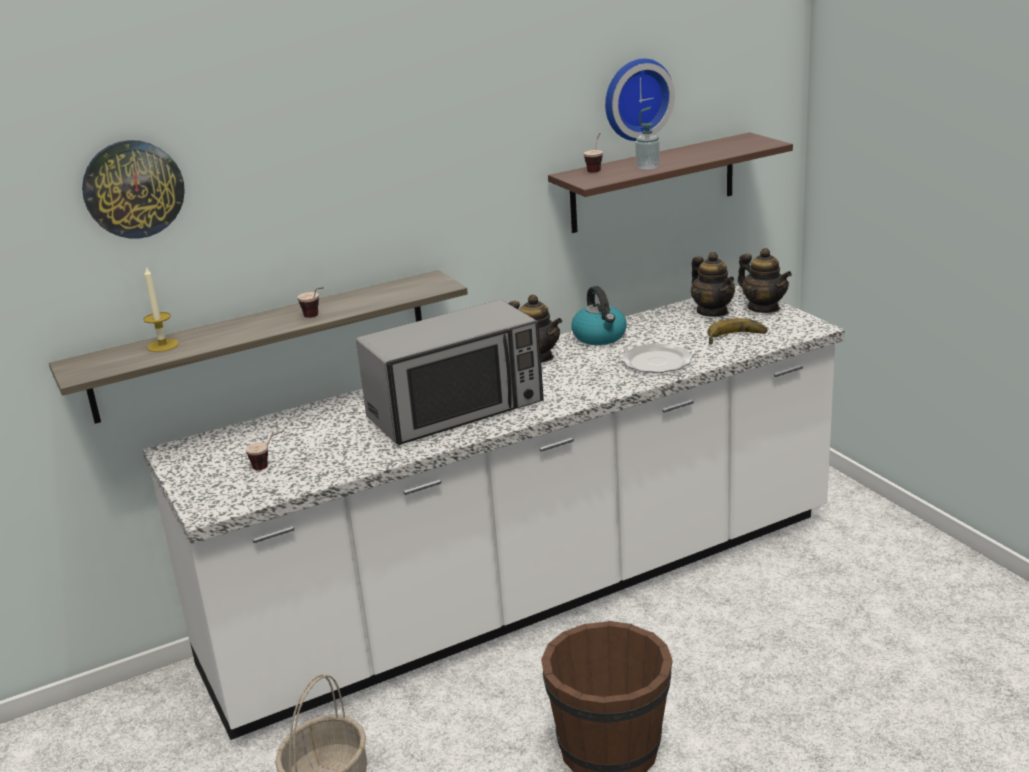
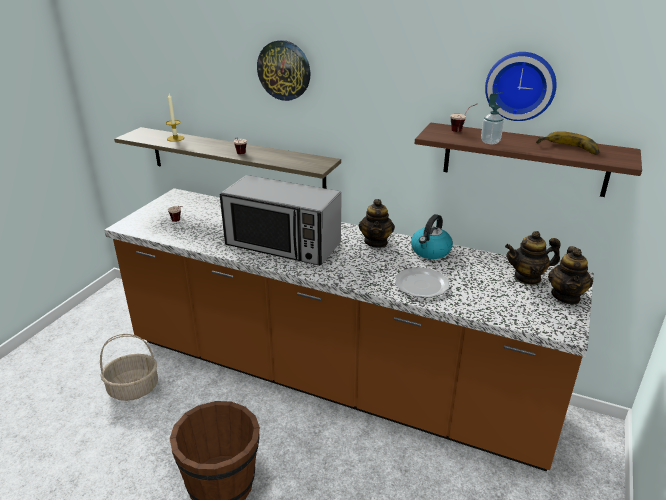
camera: 50 degrees right, 5 degrees up
(133, 189) = (178, 49): wall clock -> wall clock (284, 70)
(530, 593) = (333, 378): white counter -> brown counter
(712, 312) = (527, 277): teapot -> teapot turned 60 degrees clockwise
(737, 338) = (499, 303): banana -> banana (567, 149)

